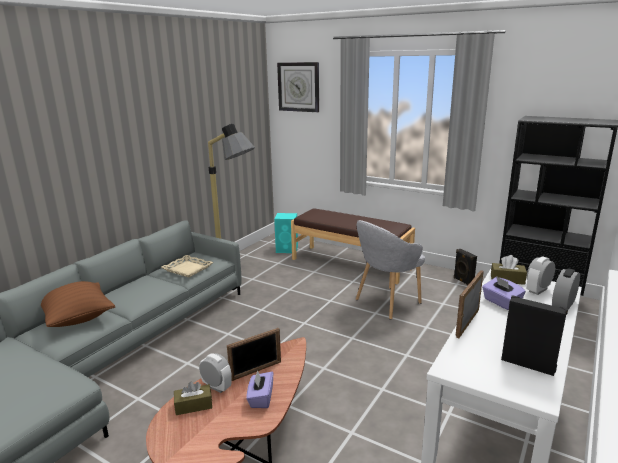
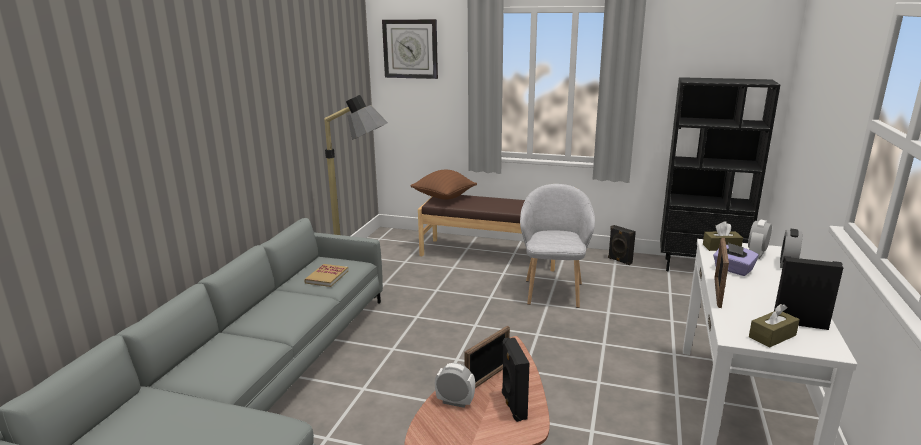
camera: 15 degrees left, 0 degrees up
(78, 318) = (225, 351): brown pillow -> brown pillow (444, 198)
(188, 269) = (327, 277): beige tray -> book
(193, 405) = (443, 426): brown tissue box -> brown tissue box (772, 336)
(261, 398) = (513, 406): purple tissue box -> black speaker
(287, 249) = (407, 245): turquoise speaker -> none
(387, 302) = (553, 292): grey armchair -> grey armchair turned 150 degrees clockwise

